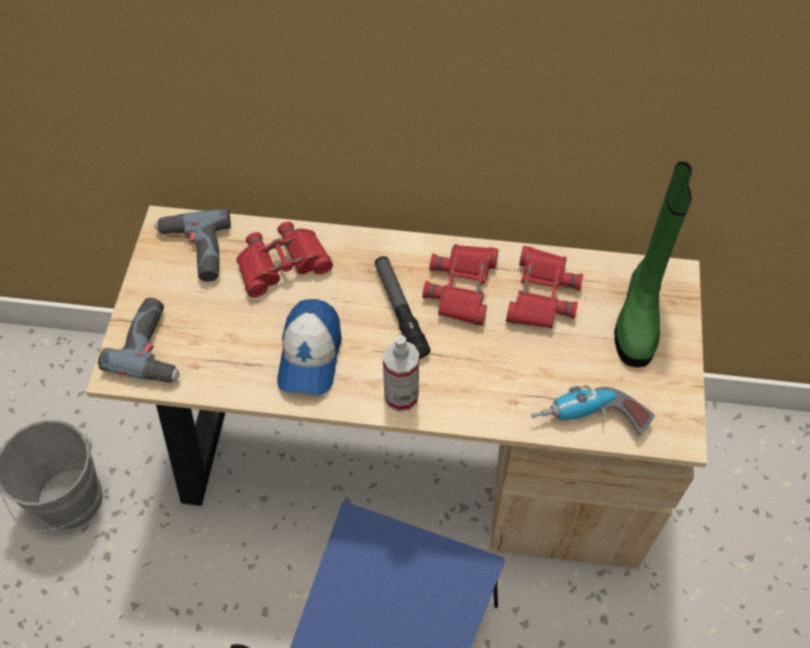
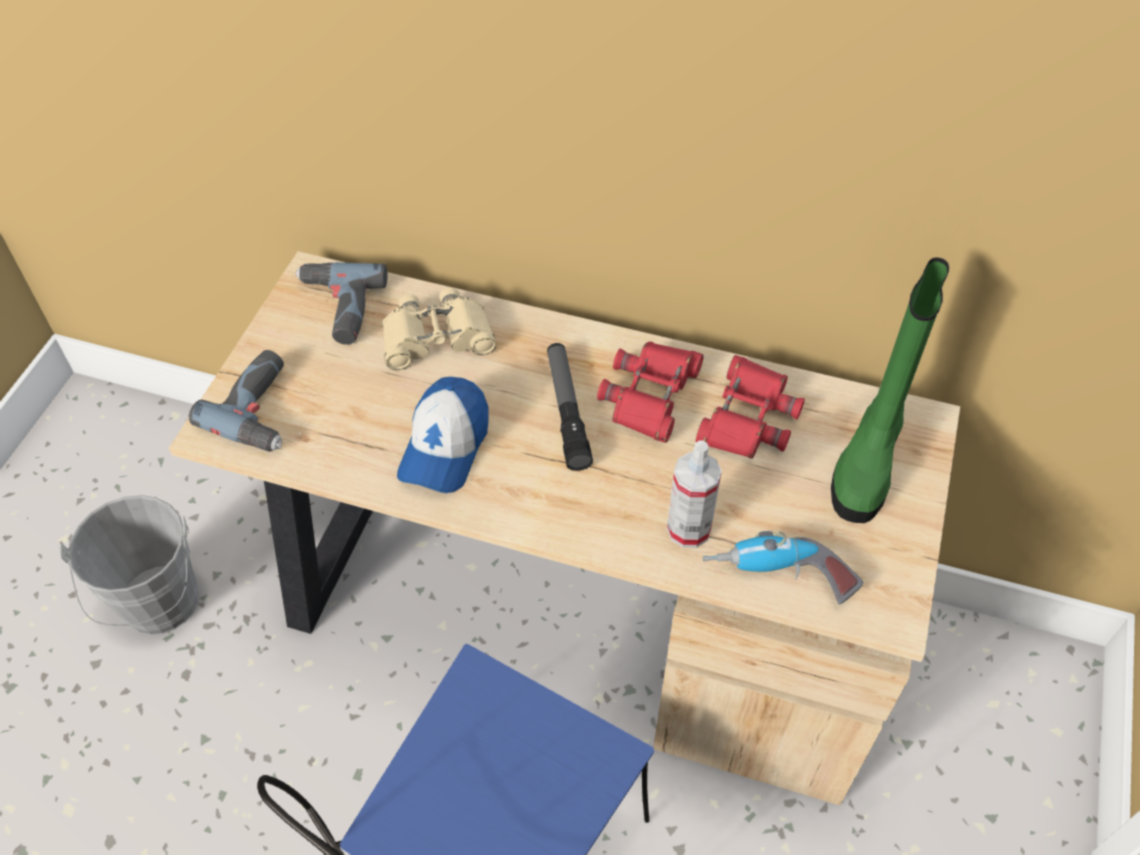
camera: 10 degrees right, 5 degrees down
(282, 264) = (437, 337): red binoculars -> beige binoculars
(401, 396) = (546, 511): spray bottle -> spray bottle (688, 529)

